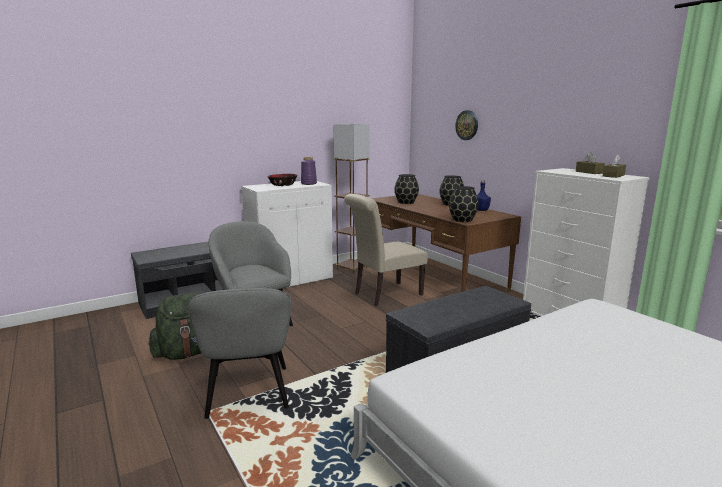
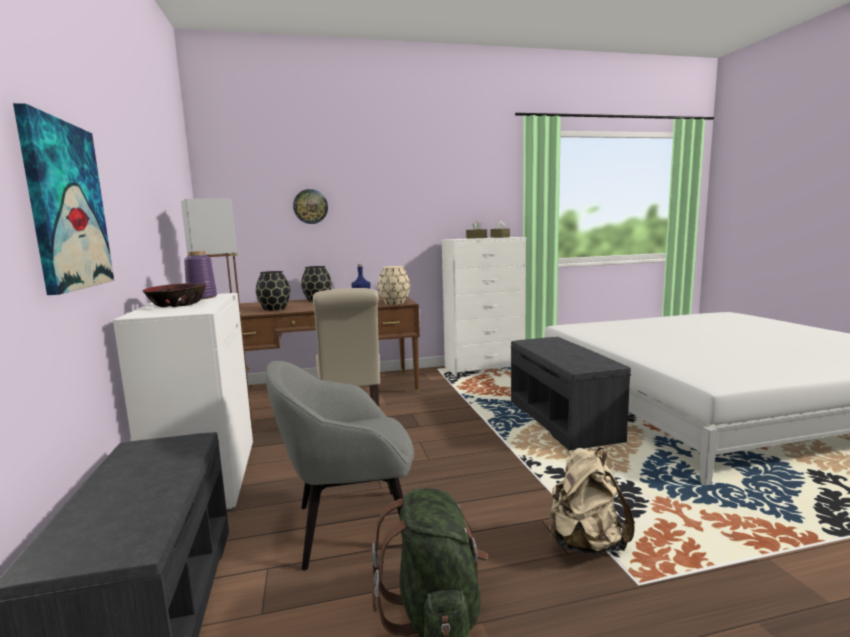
camera: 70 degrees left, 5 degrees down
(218, 136) = (66, 206): none -> picture
(248, 392) = (585, 543): grey armchair -> beige backpack
(462, 220) = (395, 303): black vase -> beige vase

